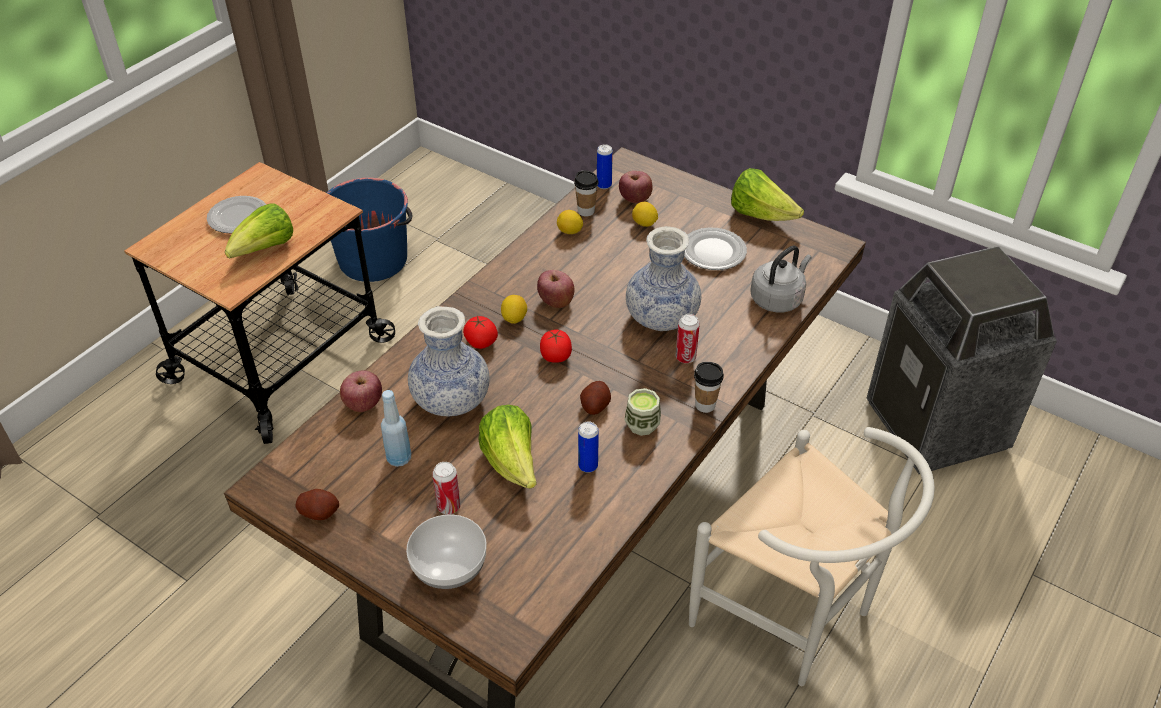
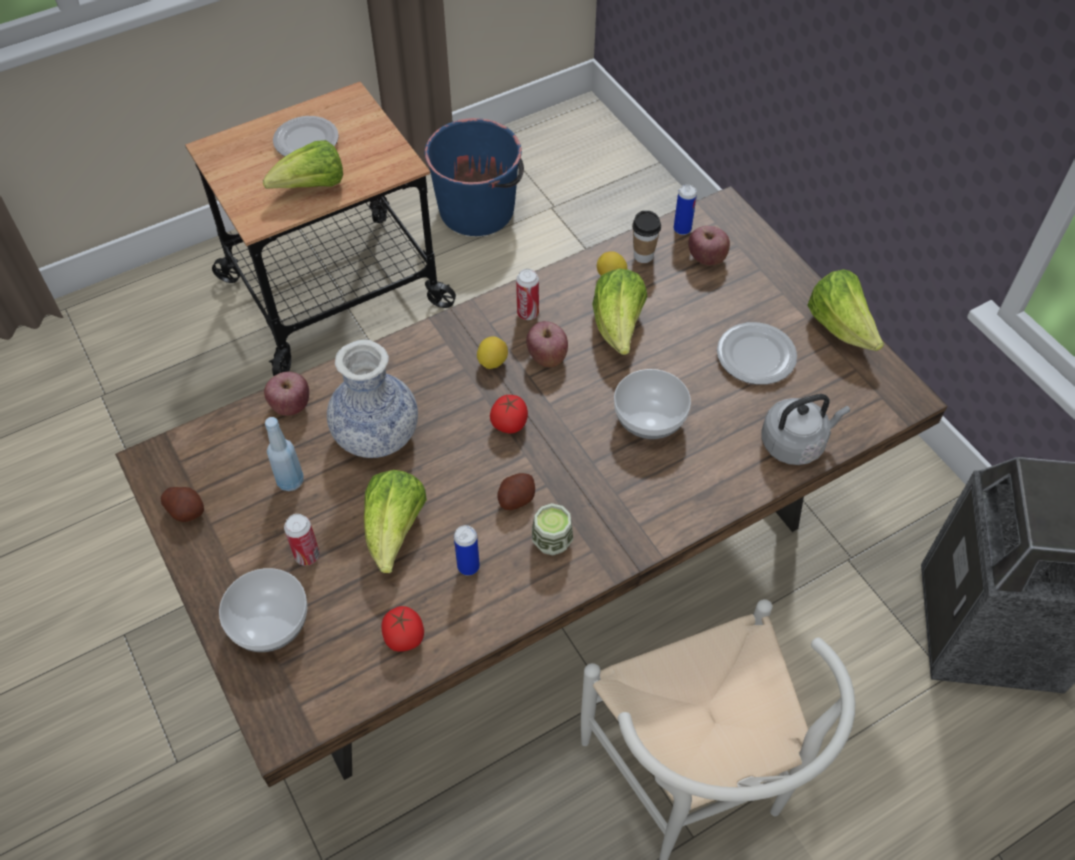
camera: 25 degrees right, 10 degrees up
(481, 342) = (443, 378): tomato -> tomato (404, 636)
(598, 264) = (618, 327): none -> lettuce
(644, 224) = (698, 293): lemon -> none
(661, 317) = (649, 418): vase -> bowl
(685, 357) = (646, 477): can -> can (528, 313)
(705, 405) = (633, 544): cup -> none

